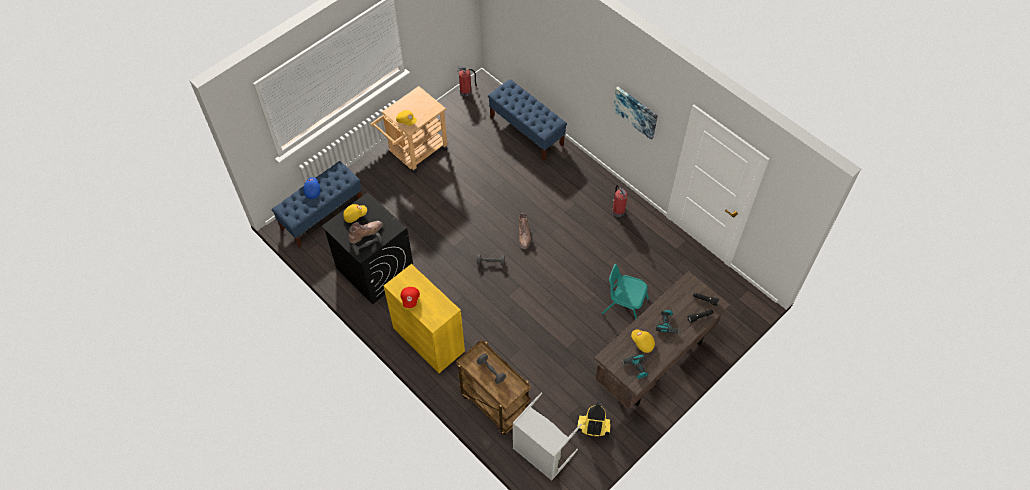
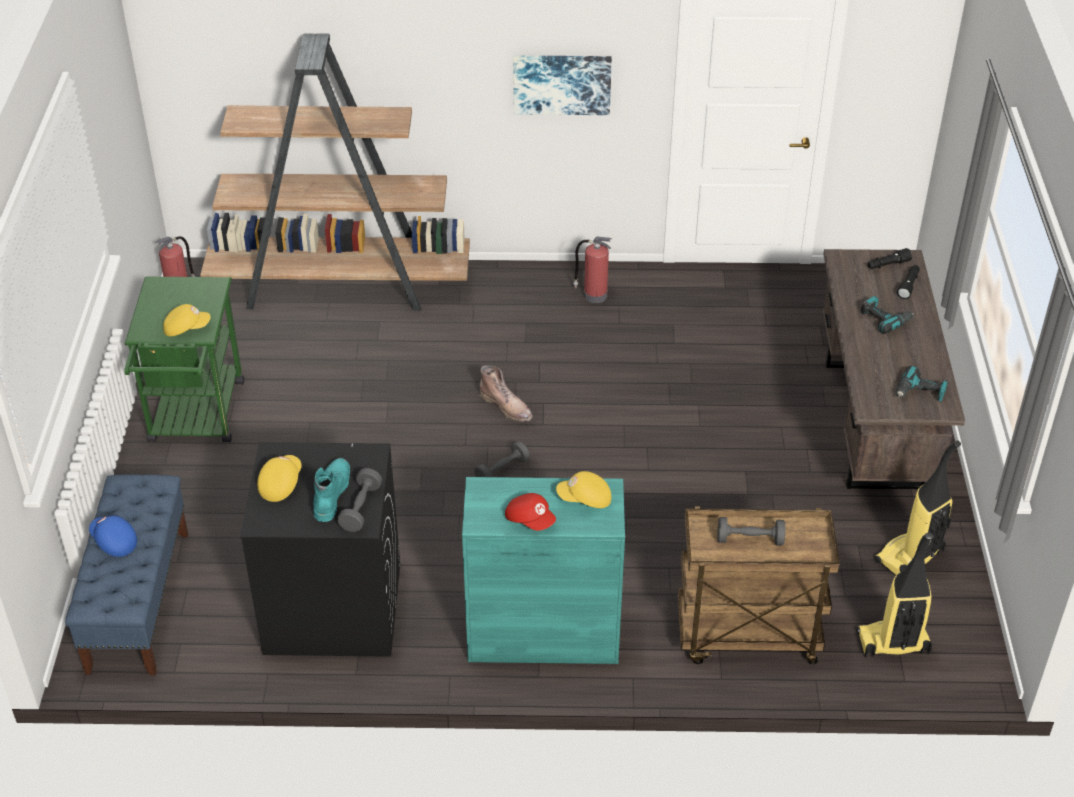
camera: 45 degrees left, 15 degrees down
(366, 232) = (331, 493): brown boot -> turquoise boot
(414, 153) = (195, 418): beige cart -> green cart
(428, 339) = (543, 633): yellow cabinet -> turquoise cabinet
(526, 131) = (340, 285): blue bench -> brown bookcase
(541, 454) = (892, 644): grey laundry basket -> vacuum cleaner
(624, 306) = (751, 392): turquoise chair -> none
(642, 343) = (887, 360): yellow cap -> yellow cap (585, 499)

